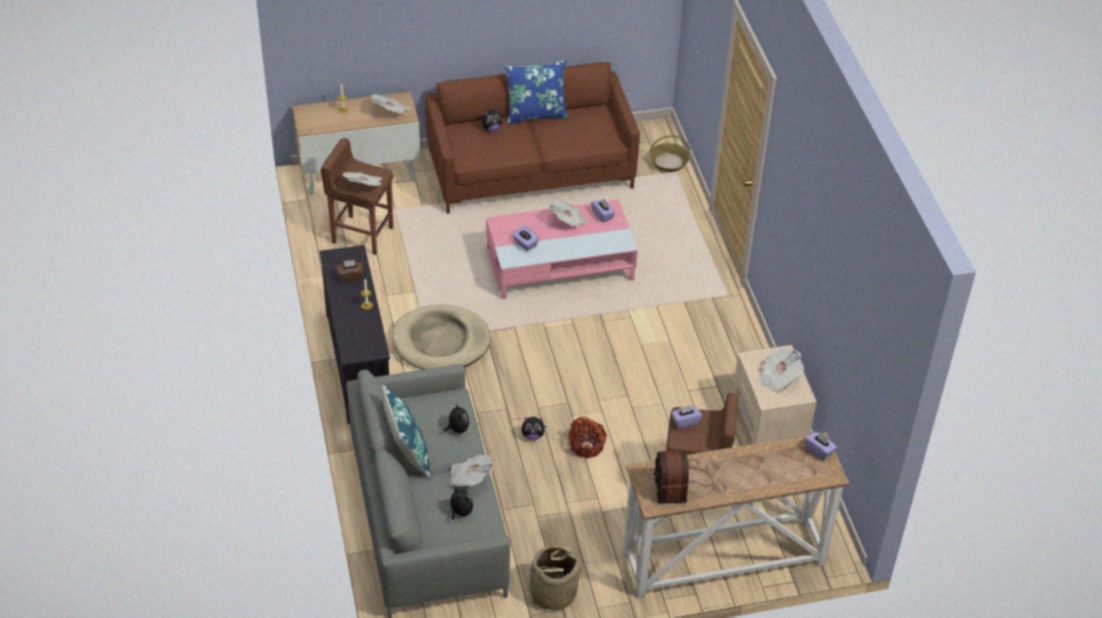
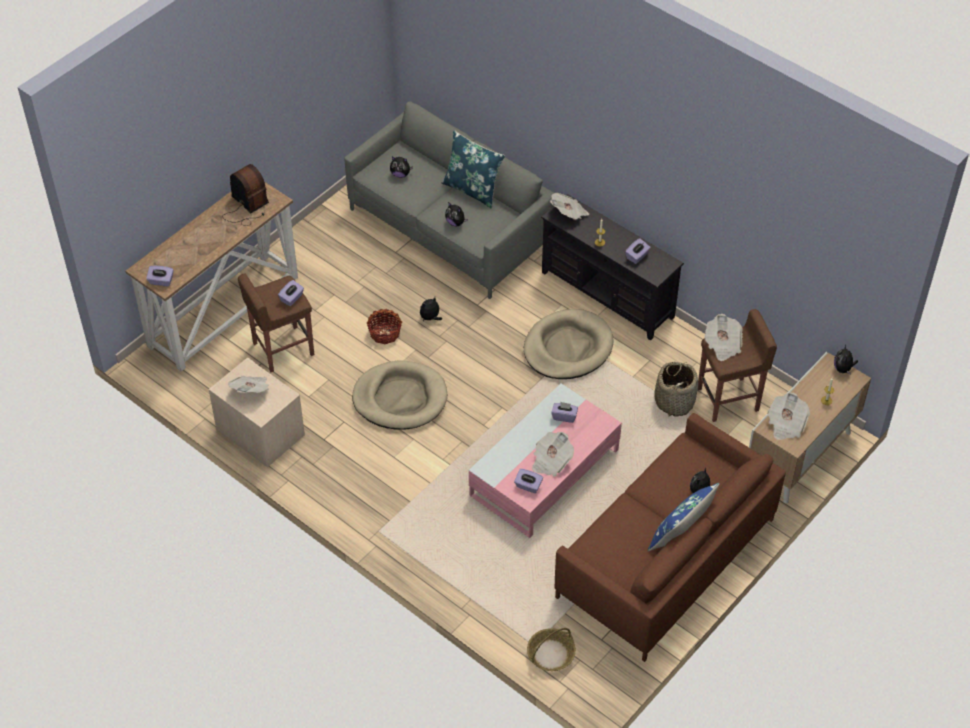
camera: 145 degrees right, 5 degrees up
(303, 120) = (843, 369): none -> plush toy
(350, 276) = (637, 256): brown tissue box -> purple tissue box
(470, 478) = (415, 197): newspaper -> newspaper (569, 214)
(552, 593) = (323, 227): basket -> basket (674, 401)
(623, 382) = (400, 398): none -> beige dog bed

